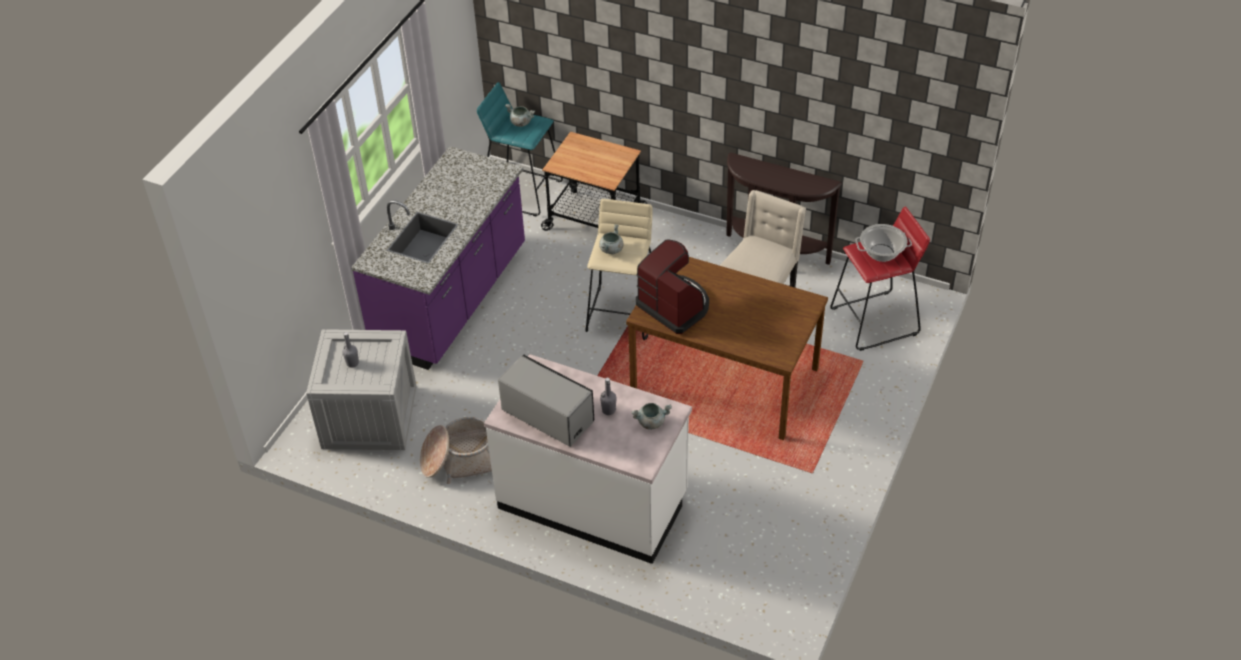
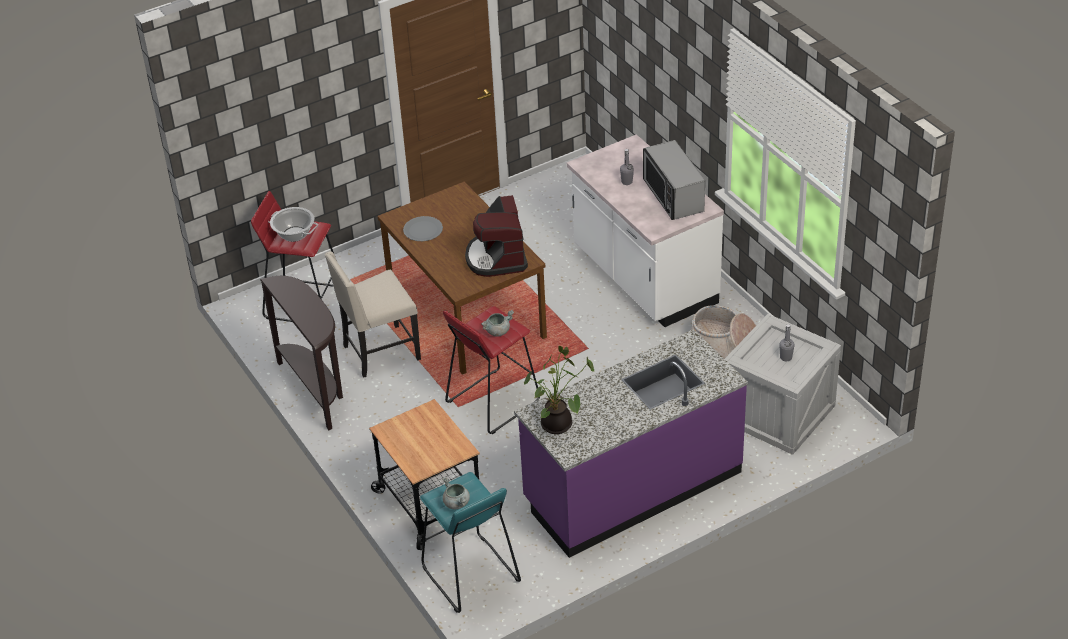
camera: 145 degrees left, 5 degrees down
(478, 170) = (558, 426): none -> potted plant
(623, 313) = (492, 402): beige stool -> red stool
(651, 422) = (604, 164): grey cooking pot -> none
(769, 301) = (423, 230): none -> grey plate

